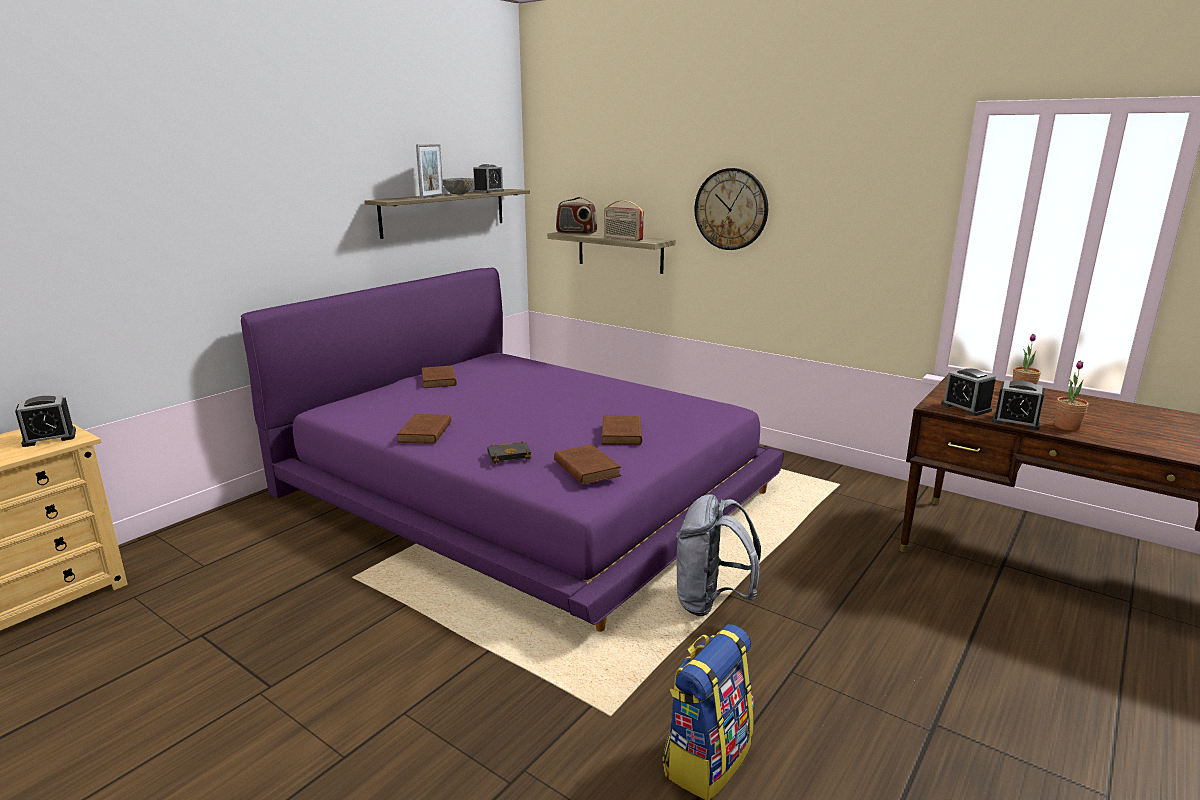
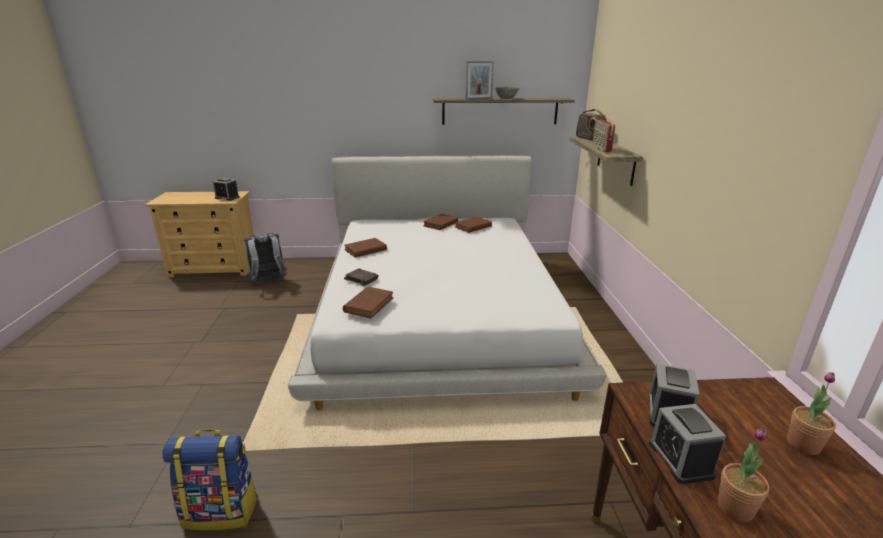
camera: 50 degrees right, 5 degrees up
(488, 191) = (536, 98): alarm clock -> none
(524, 490) = (438, 313): purple bed -> white bed
(621, 434) = (442, 296): brown book -> brown book (472, 227)
(711, 602) = (392, 440): grey backpack -> grey backpack (268, 283)
(731, 209) = (677, 134): wall clock -> none

